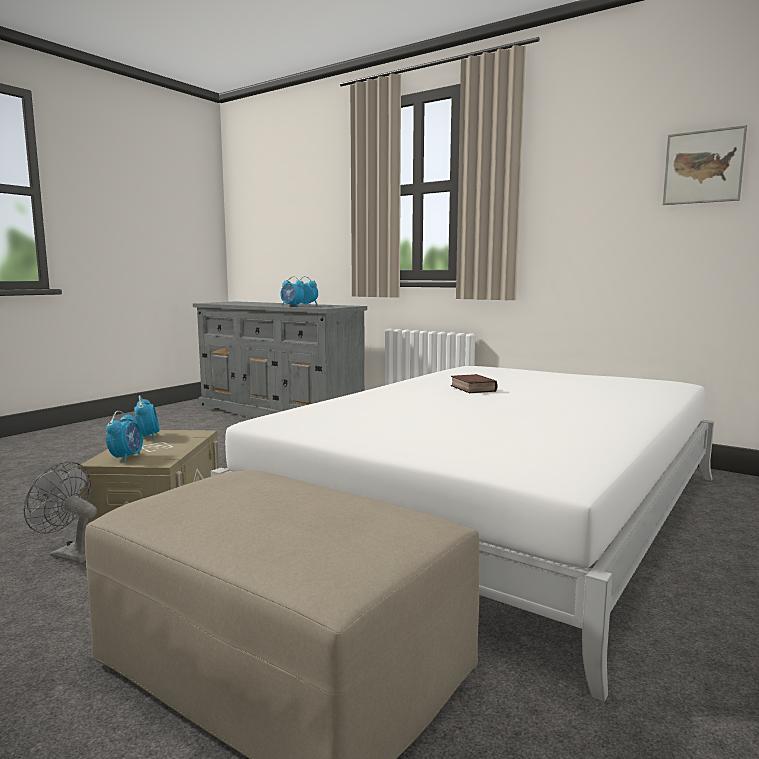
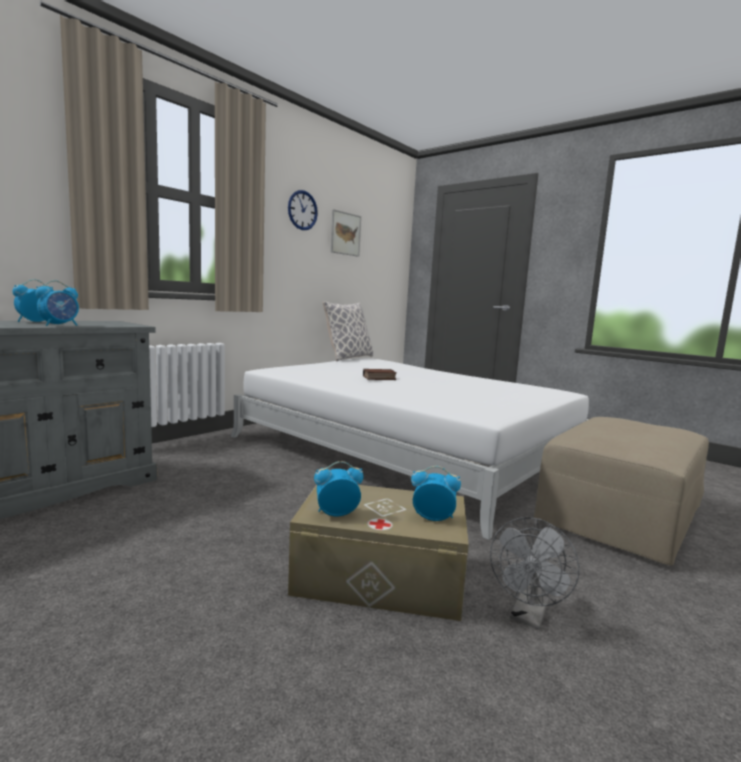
camera: 85 degrees left, 0 degrees up
(603, 155) = (302, 210): none -> wall clock
(644, 376) = (348, 358): none -> pillow

